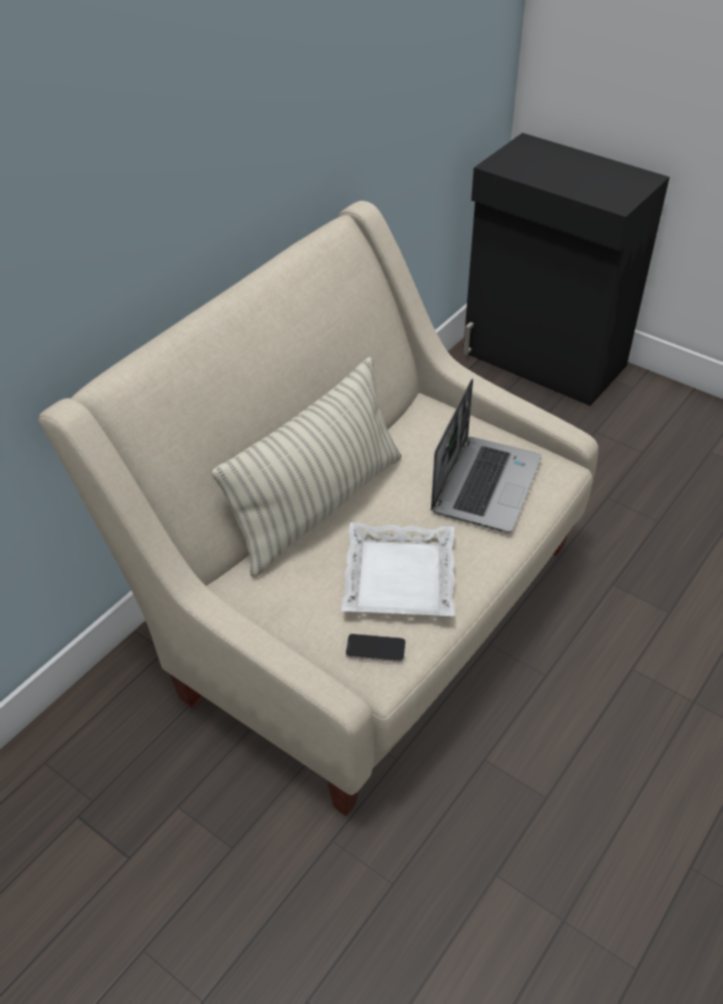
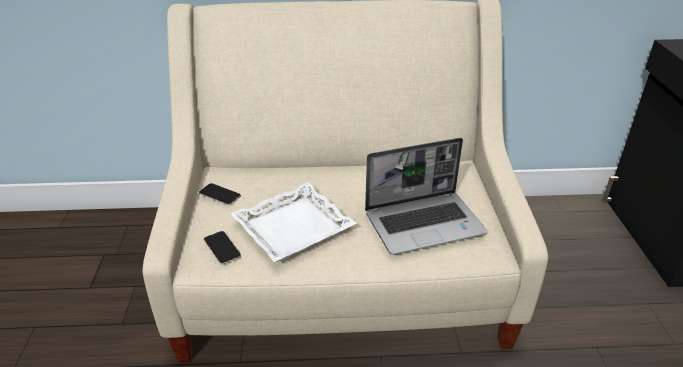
camera: 50 degrees right, 10 degrees down
(277, 606) = (219, 195): none -> phone
(318, 507) = (316, 170): pillow -> none

